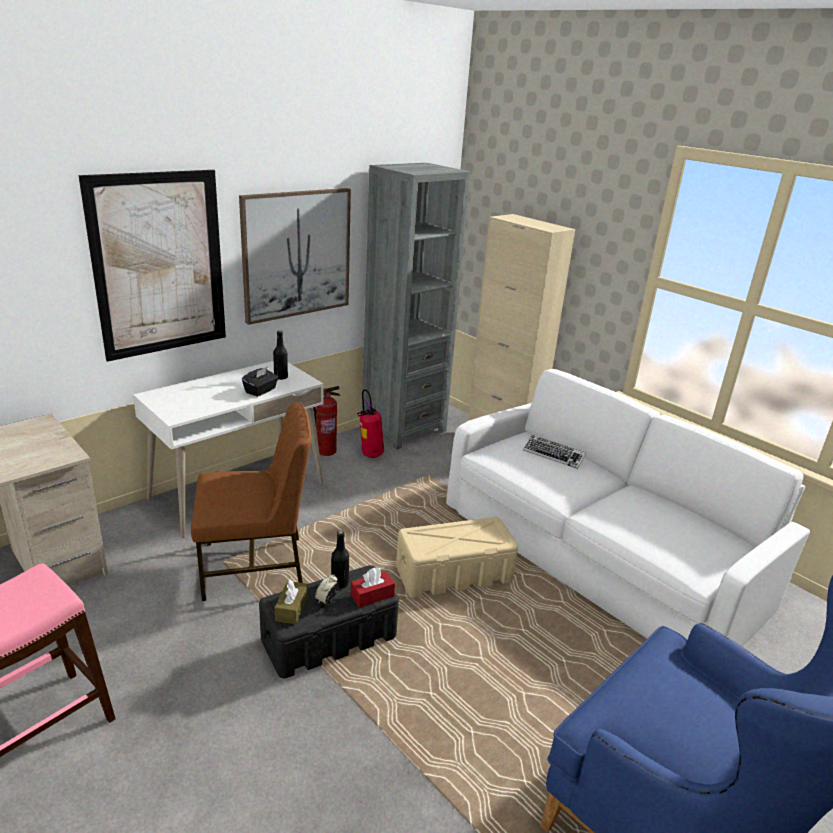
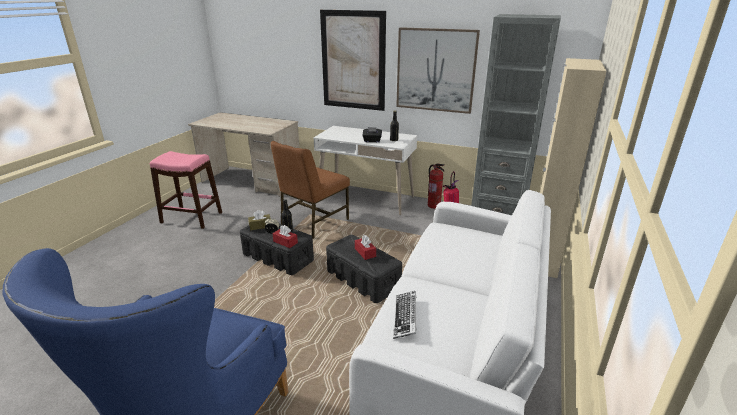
camera: 65 degrees right, 0 degrees up
(256, 567) = (313, 222): brown chair -> brown chair turned 75 degrees clockwise
(454, 574) = (363, 280): beige storage box -> black storage box
(458, 534) = (365, 252): none -> red tissue box
(553, 455) = (475, 249): keyboard -> keyboard (405, 317)

